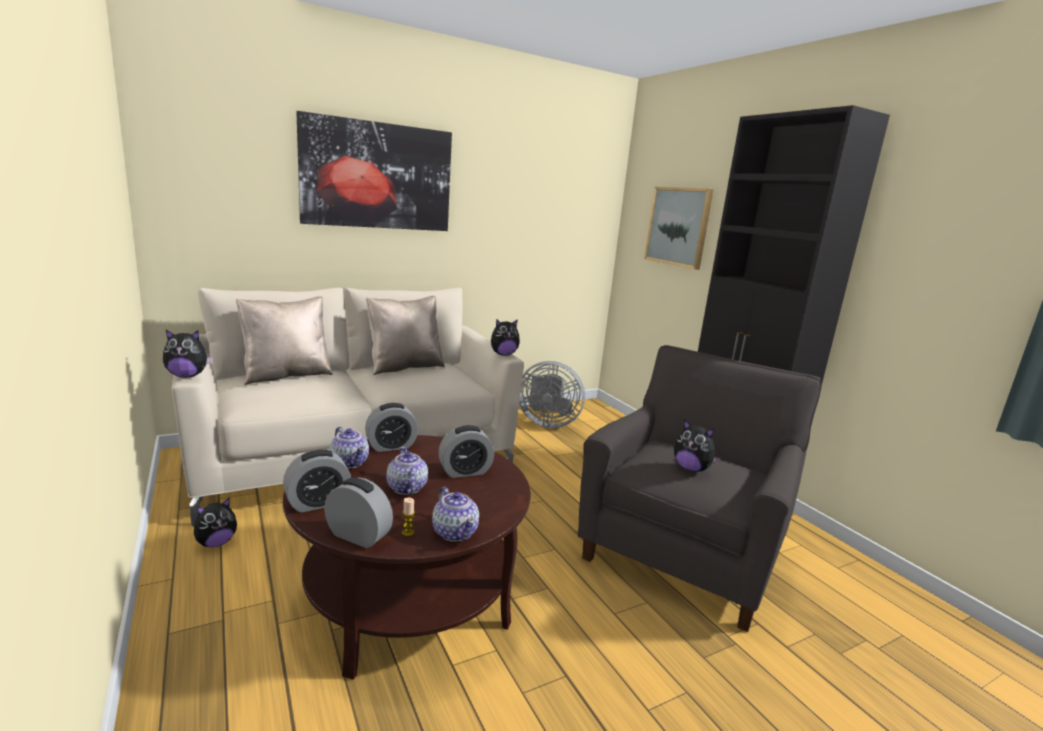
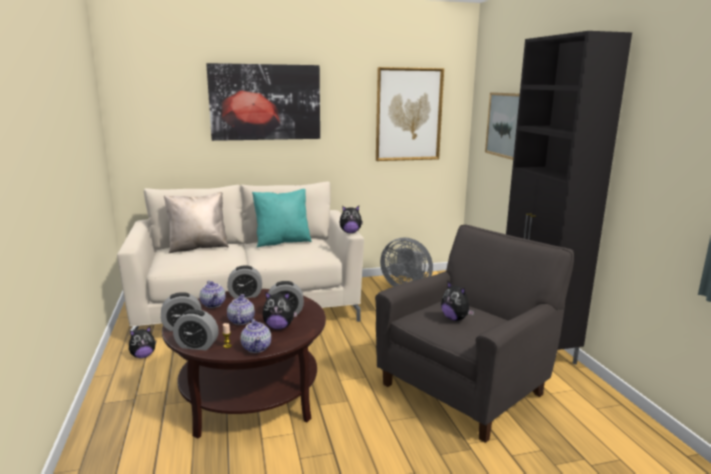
camera: 15 degrees right, 0 degrees up
(188, 376) = (128, 247): plush toy -> plush toy (279, 327)
(358, 536) = (197, 345): alarm clock -> alarm clock turned 150 degrees clockwise
(404, 367) = (282, 242): beige pillow -> turquoise pillow
(553, 208) = (408, 114): none -> picture

